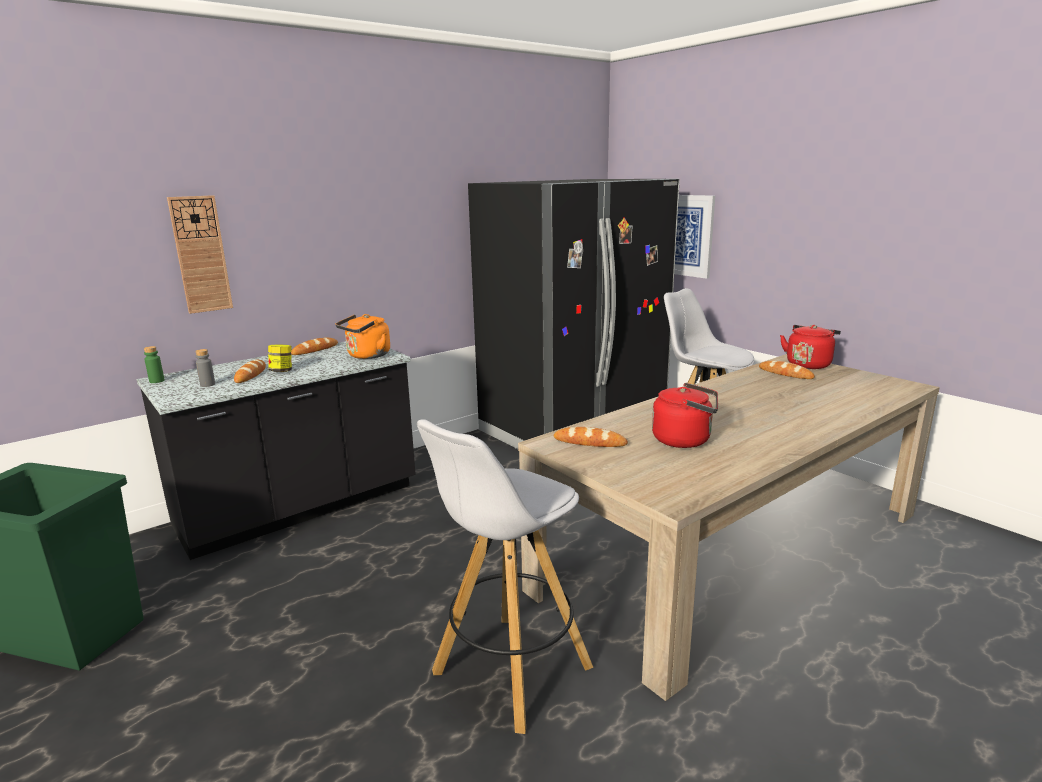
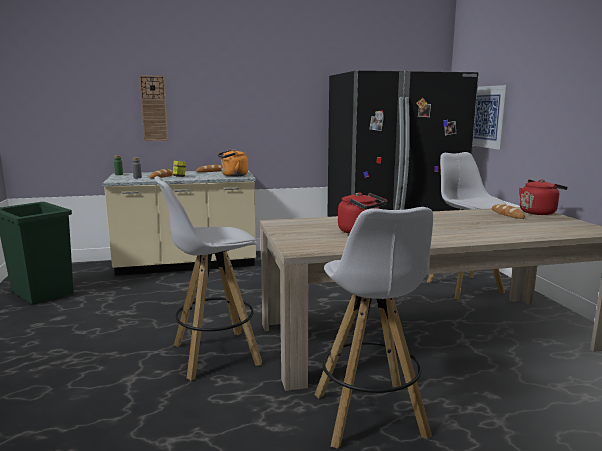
camera: 25 degrees right, 5 degrees down
(299, 508) = (187, 265): black counter -> beige counter
(590, 442) = (300, 225): bread -> none
(800, 703) = (370, 417): none -> white stool

